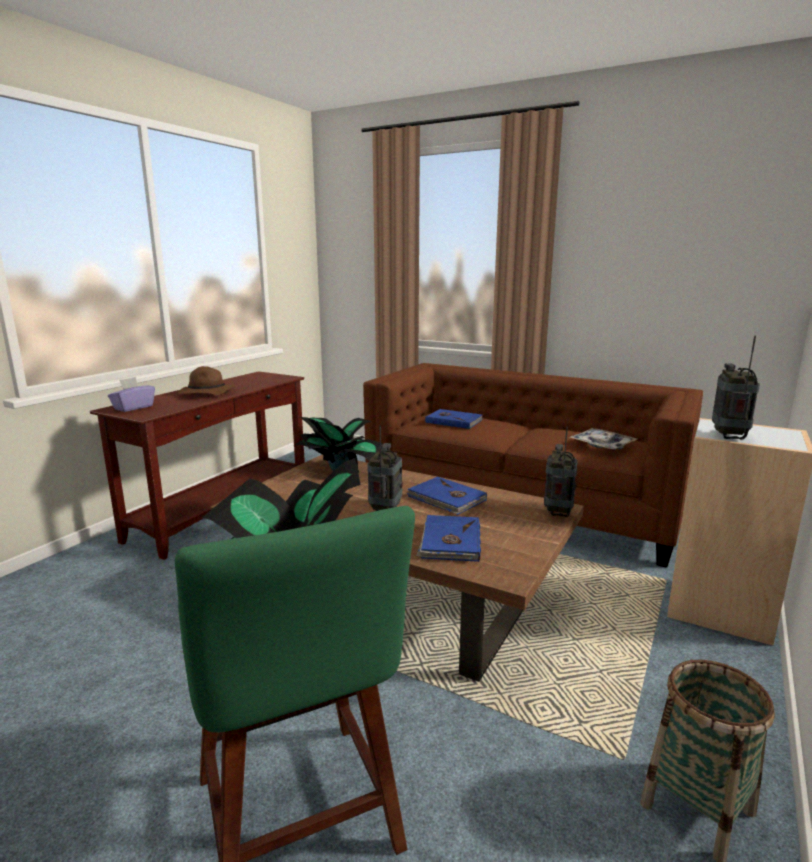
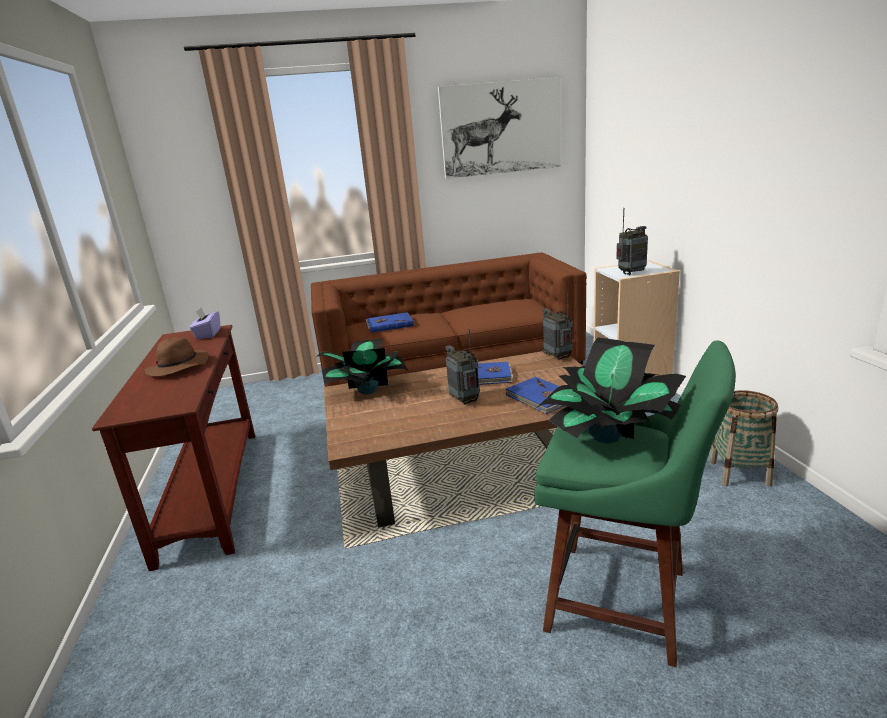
camera: 40 degrees left, 5 degrees up
(133, 407) = (141, 406): purple tissue box -> purple tissue box (208, 334)
(602, 445) = (515, 307): tray -> none
(682, 219) = (501, 128): none -> picture
(729, 436) = (631, 273): radio -> radio turned 90 degrees clockwise

